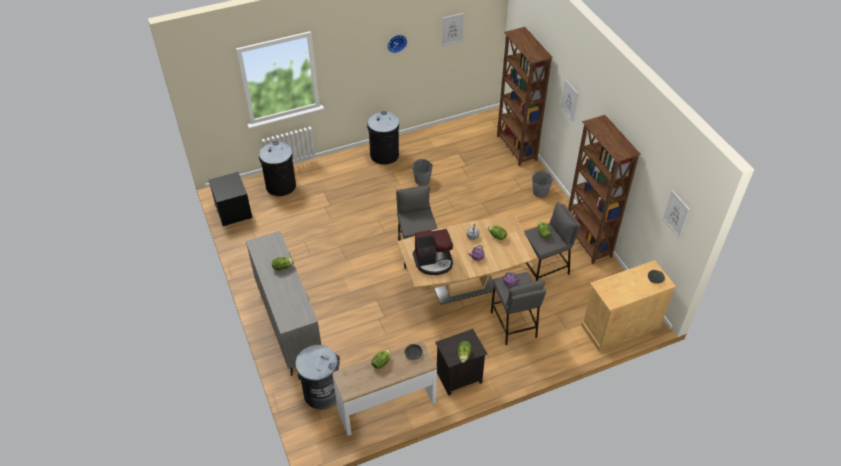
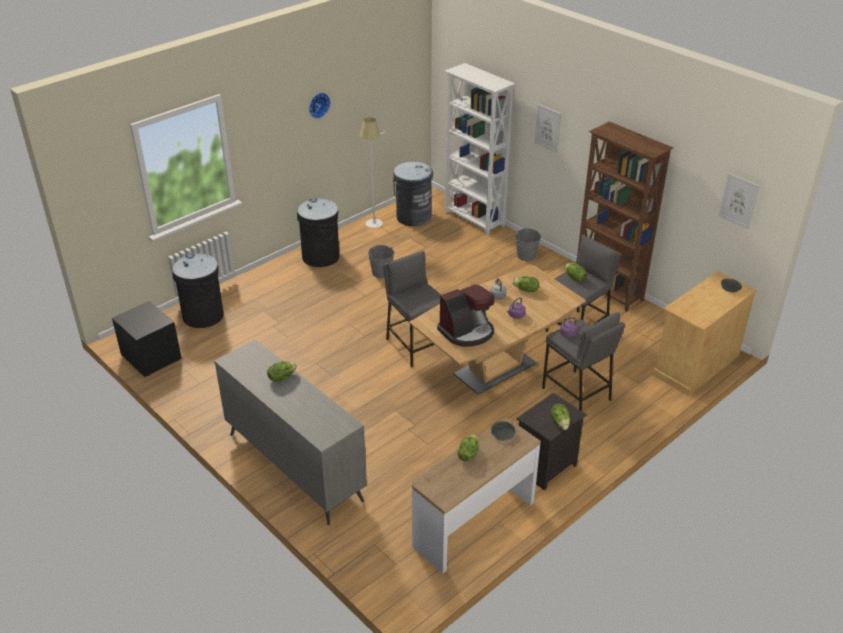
camera: 20 degrees left, 10 degrees down
(322, 392) = (381, 533): grey trash can -> grey trash can (413, 217)
(436, 137) = (374, 227): none -> white floor lamp
(452, 29) = (376, 83): picture -> none
(516, 148) = (474, 220): brown bookcase -> white bookcase

